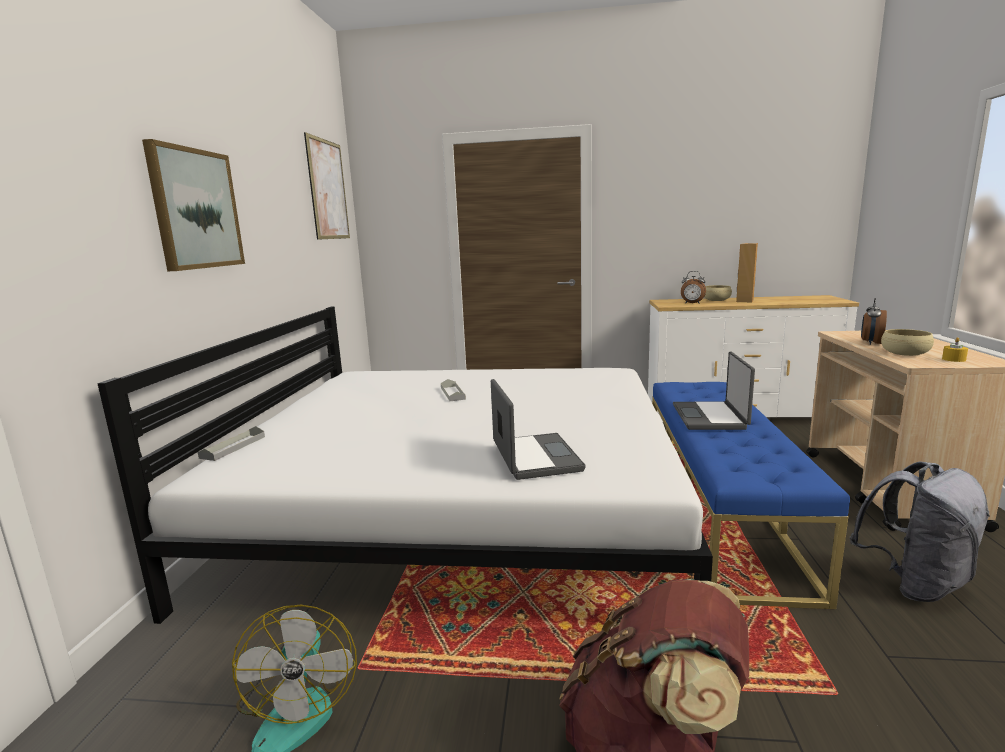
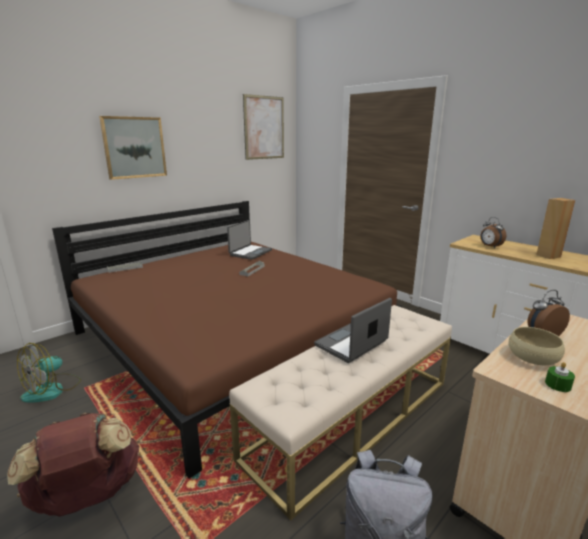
camera: 40 degrees right, 5 degrees up
(460, 505) = (232, 338): white bed -> brown bed
(534, 457) = (188, 322): laptop -> laptop (250, 252)
(716, 300) = (526, 248): beige bowl -> none
(718, 510) = (352, 417): blue bench -> beige bench
(953, 359) = (558, 385): yellow candle -> green candle

